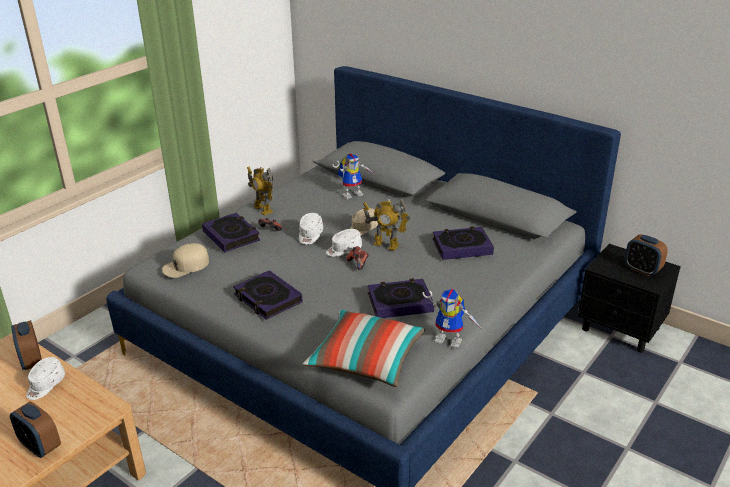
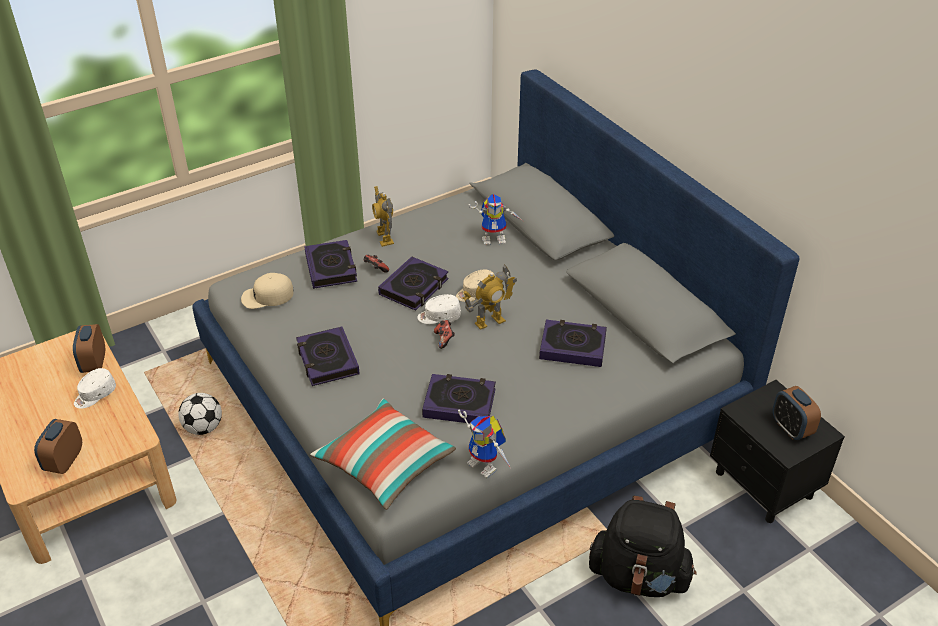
camera: 20 degrees right, 10 degrees up
(40, 447) = (64, 461): alarm clock -> alarm clock turned 45 degrees clockwise
(143, 405) = (203, 428): none -> football
(310, 235) = (414, 287): white cap -> book
(386, 245) = (489, 321): toy robot -> toy robot turned 75 degrees counterclockwise
(575, 415) = (638, 577): none -> black backpack

